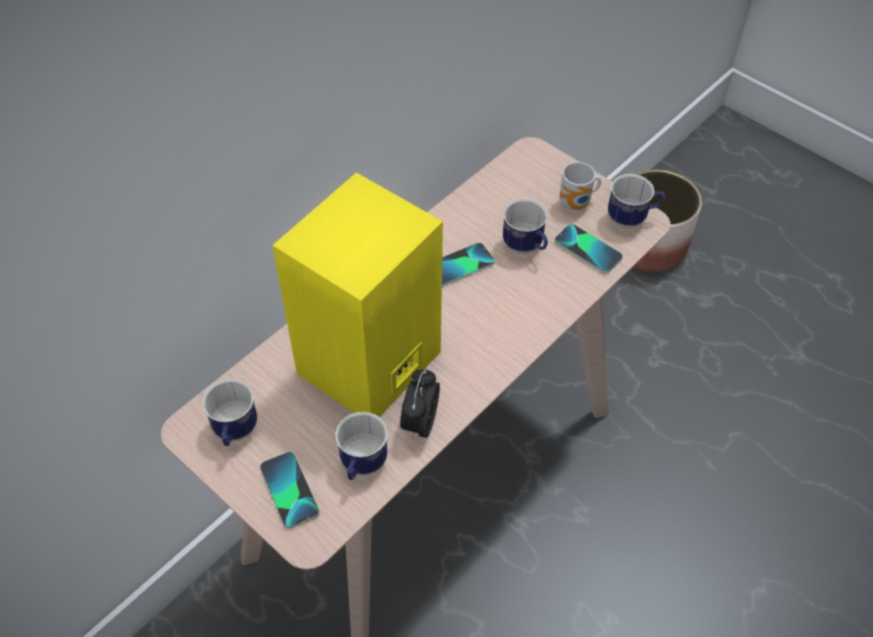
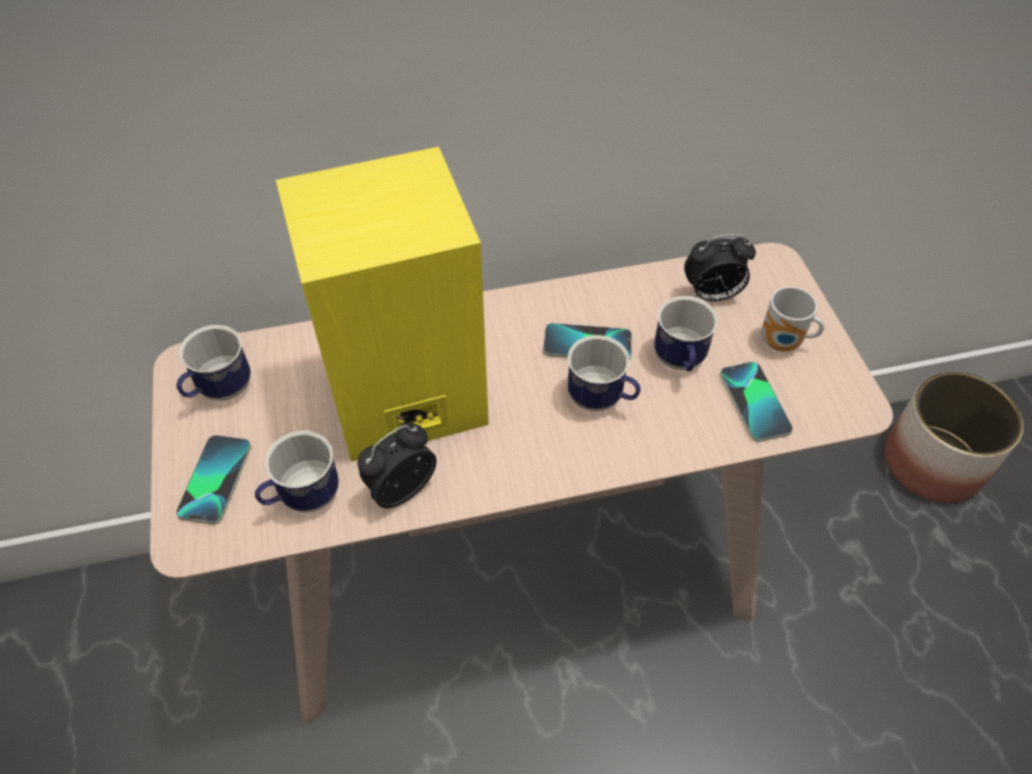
camera: 35 degrees right, 0 degrees up
(510, 193) = (711, 295): none -> alarm clock
(632, 219) = (840, 395): mug -> mug (601, 400)

